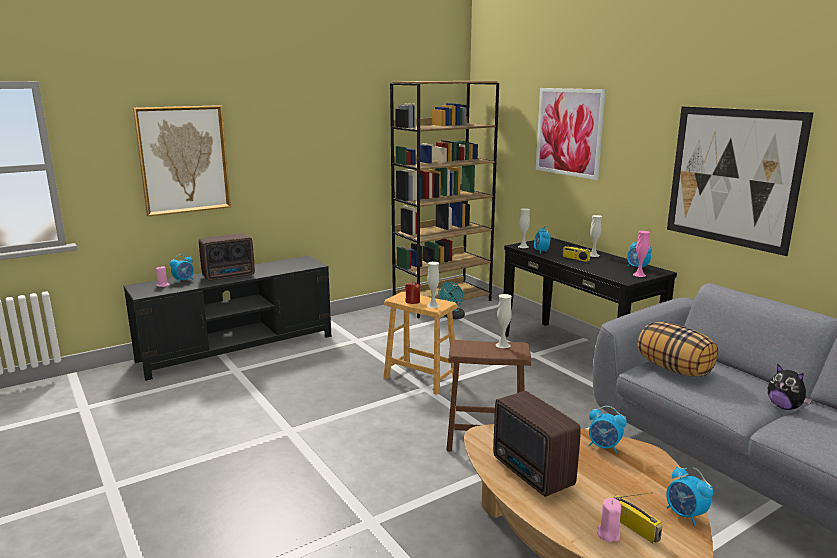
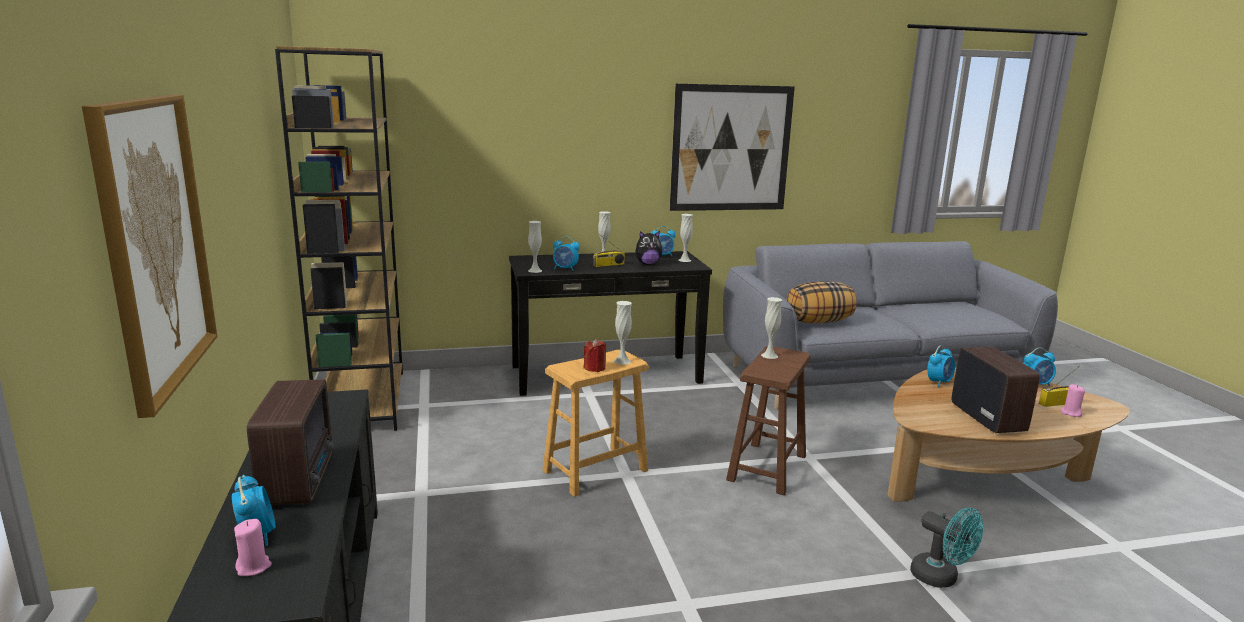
camera: 70 degrees left, 0 degrees up
(453, 317) = (426, 408): turquoise fan -> turquoise fan (941, 578)
(532, 473) = (987, 417): radio -> radio turned 90 degrees counterclockwise
(569, 132) = (522, 119): picture -> none
(639, 275) = (684, 260): pink vase -> white vase
(784, 407) = (887, 315): plush toy -> plush toy (647, 264)

